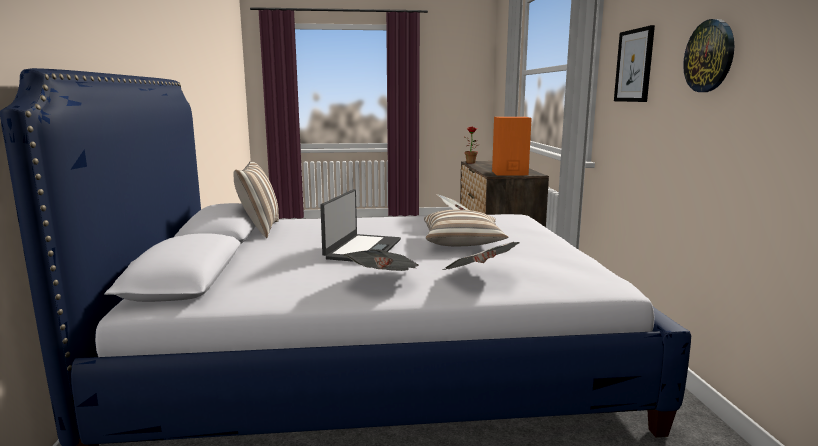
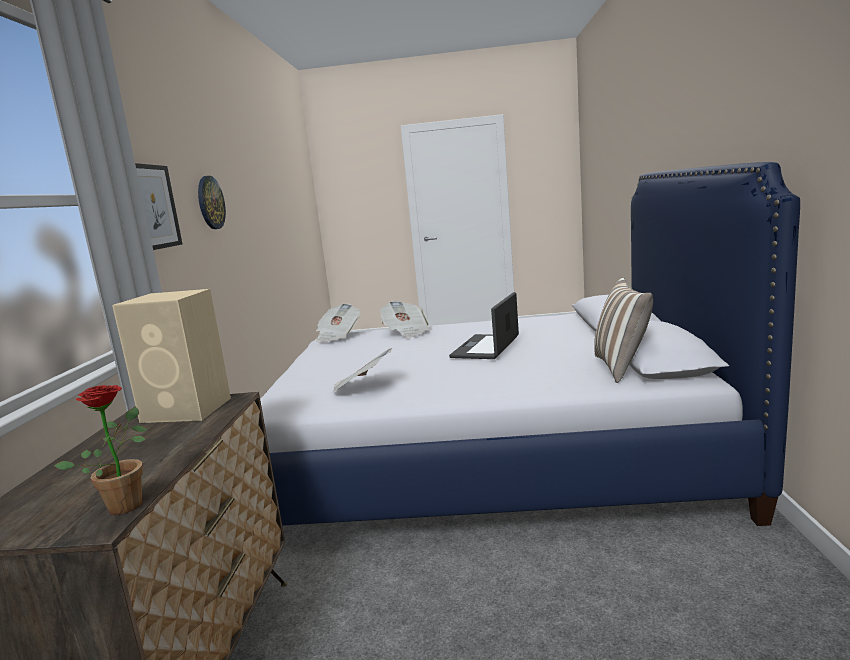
camera: 170 degrees left, 0 degrees up
(383, 281) = (470, 328): newspaper -> newspaper (338, 336)
(462, 243) = (390, 360): pillow -> none
(508, 173) = (189, 410): orange speaker -> beige speaker

